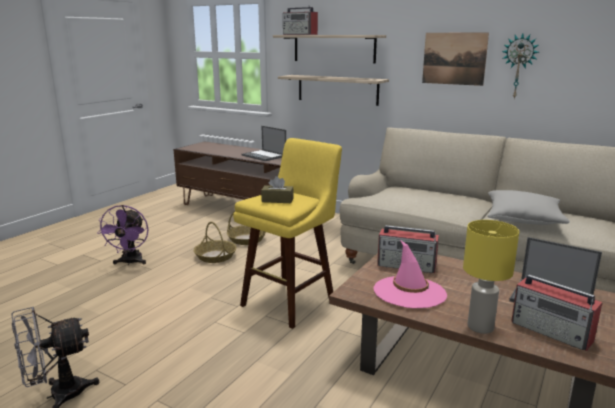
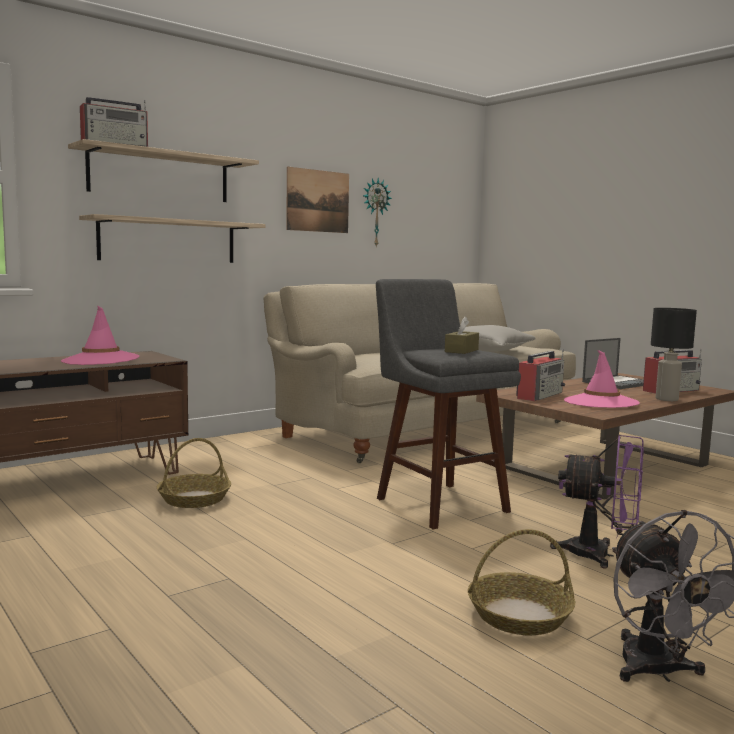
camera: 70 degrees left, 10 degrees down
(130, 262) = (168, 596): purple fan -> purple fan (600, 555)
(215, 256) = (238, 525): basket -> basket (519, 615)
(264, 156) = (101, 360): laptop -> pink hat
(291, 300) = (438, 503): yellow stool -> grey stool
(479, 327) = (667, 399): yellow table lamp -> black table lamp

